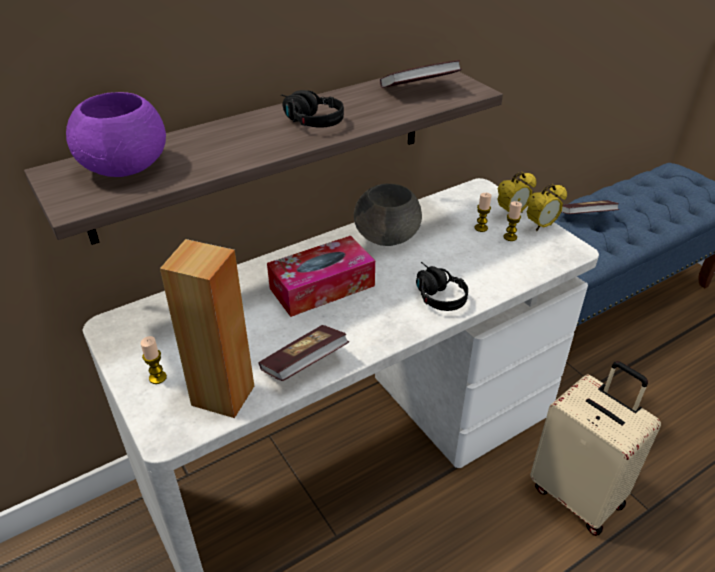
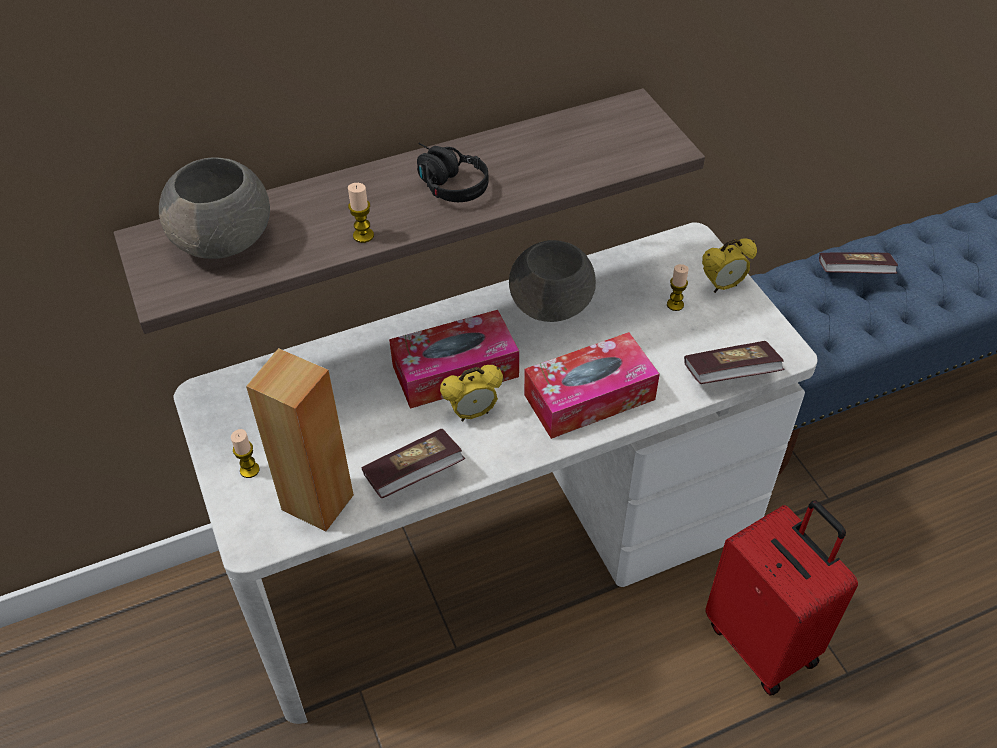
camera: 10 degrees right, 10 degrees up
(126, 166) = (225, 239): purple bowl -> grey bowl
(418, 90) = (598, 140): book -> book (730, 375)
(434, 294) = (589, 397): black headphones -> tissue box
(510, 237) = (708, 323): candle -> candle (363, 235)
(541, 226) = (755, 310): alarm clock -> alarm clock (473, 413)
(578, 494) = (763, 641): beige suitcase -> red suitcase

